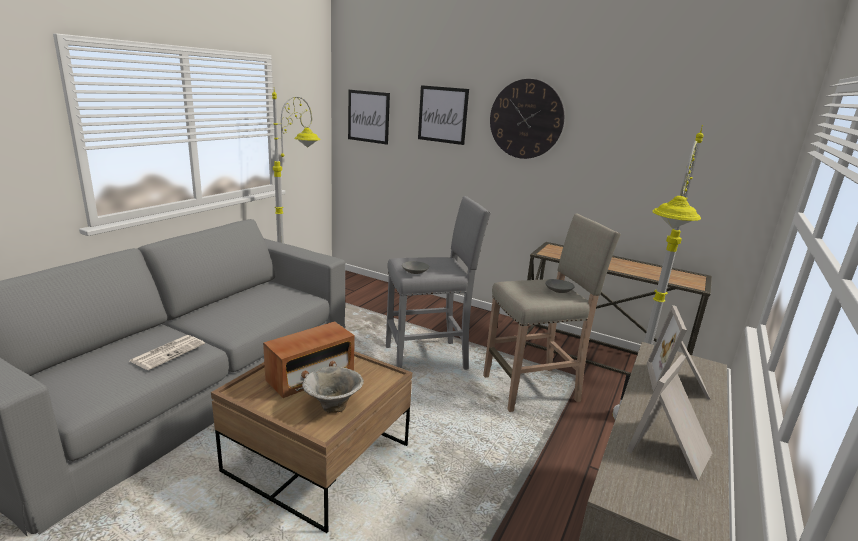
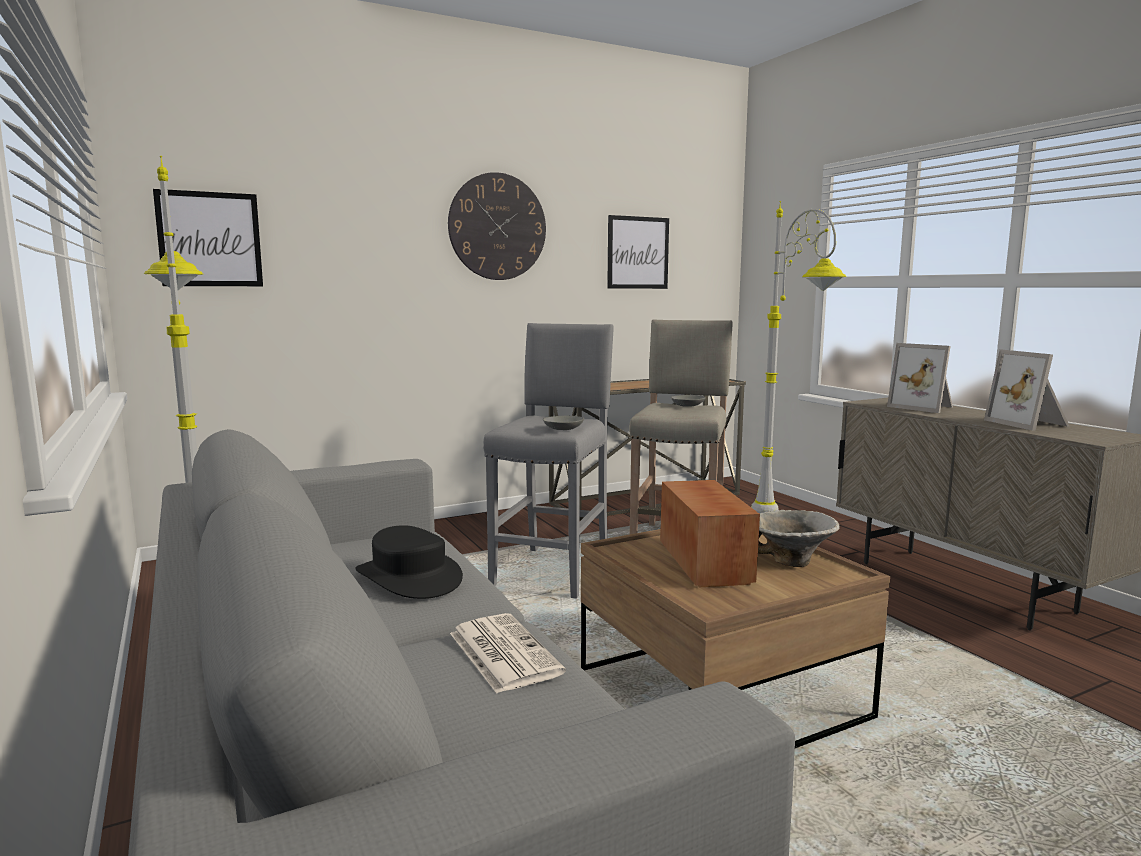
camera: 55 degrees left, 10 degrees down
(243, 311) = (409, 577): none -> black hat
(442, 115) = (368, 227): picture -> picture (638, 253)

